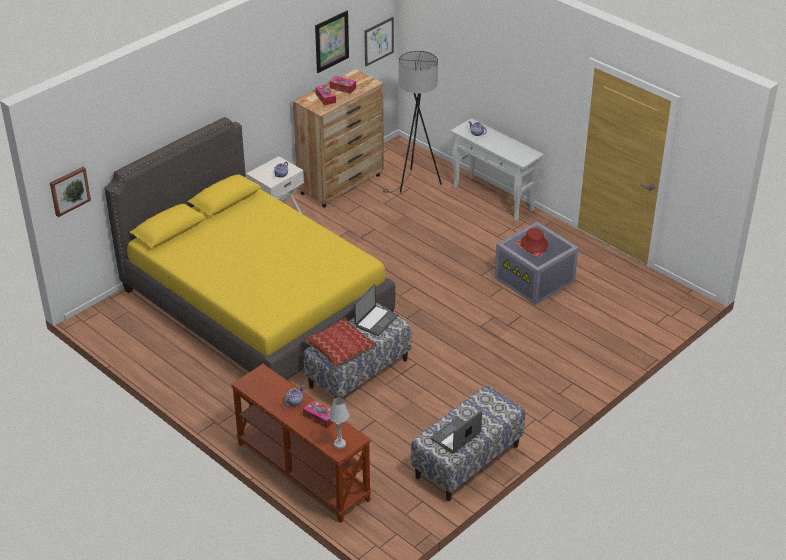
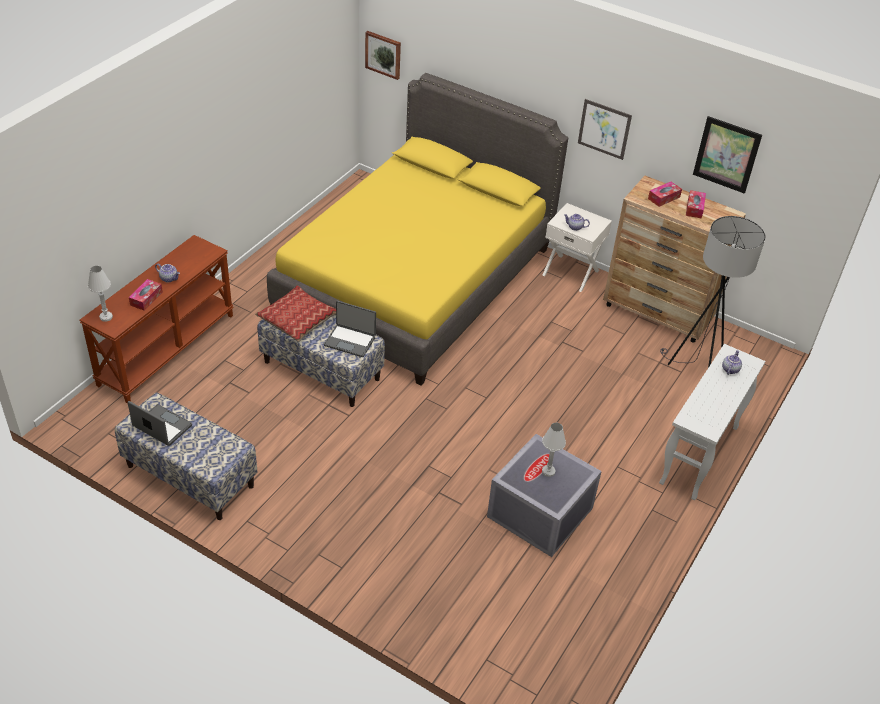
camera: 75 degrees right, 5 degrees up
(378, 41) = (800, 212): picture -> picture (604, 129)
(534, 244) = (548, 471): red hat -> white table lamp

